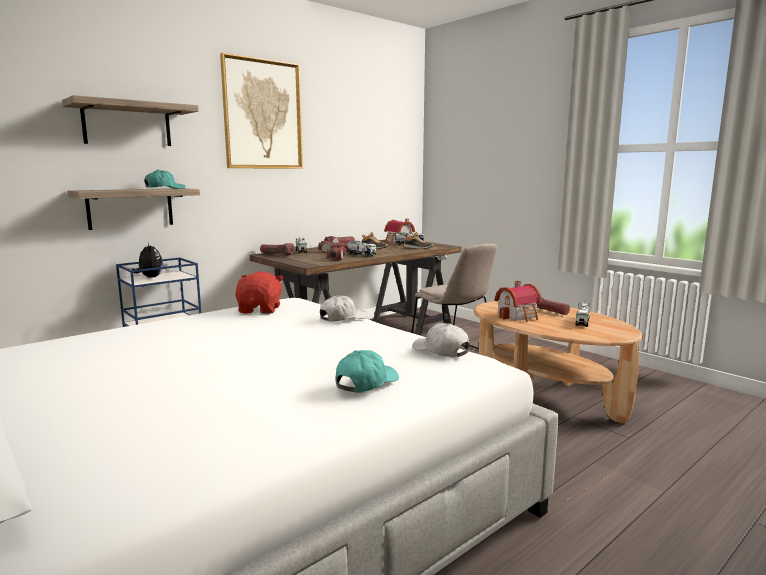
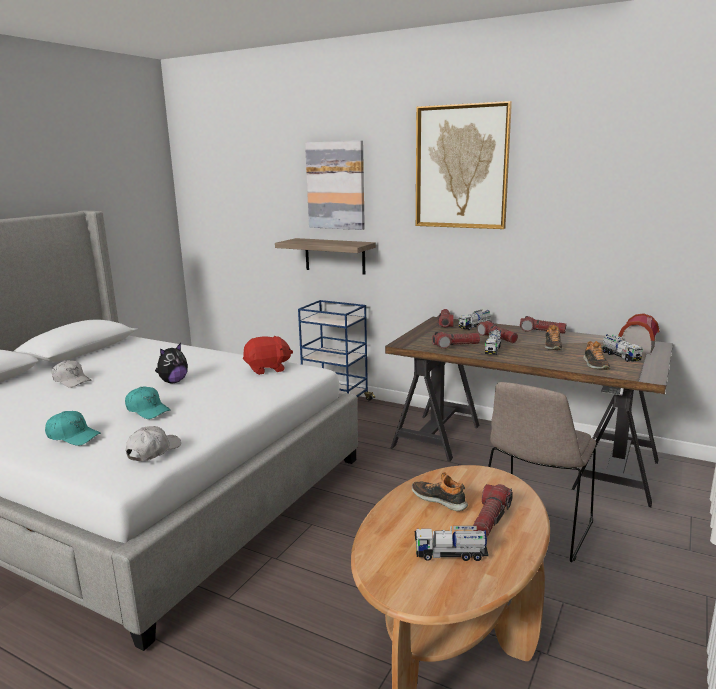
camera: 70 degrees right, 5 degrees up
(127, 125) = (336, 185): shelf -> picture
(150, 277) = (329, 317): plush toy -> plush toy (173, 382)
(165, 188) = (346, 243): turquoise cap -> turquoise cap (148, 410)
(343, 318) = (252, 399): white cap -> white cap (71, 381)
(519, 316) = (439, 500): toy house -> shoe

